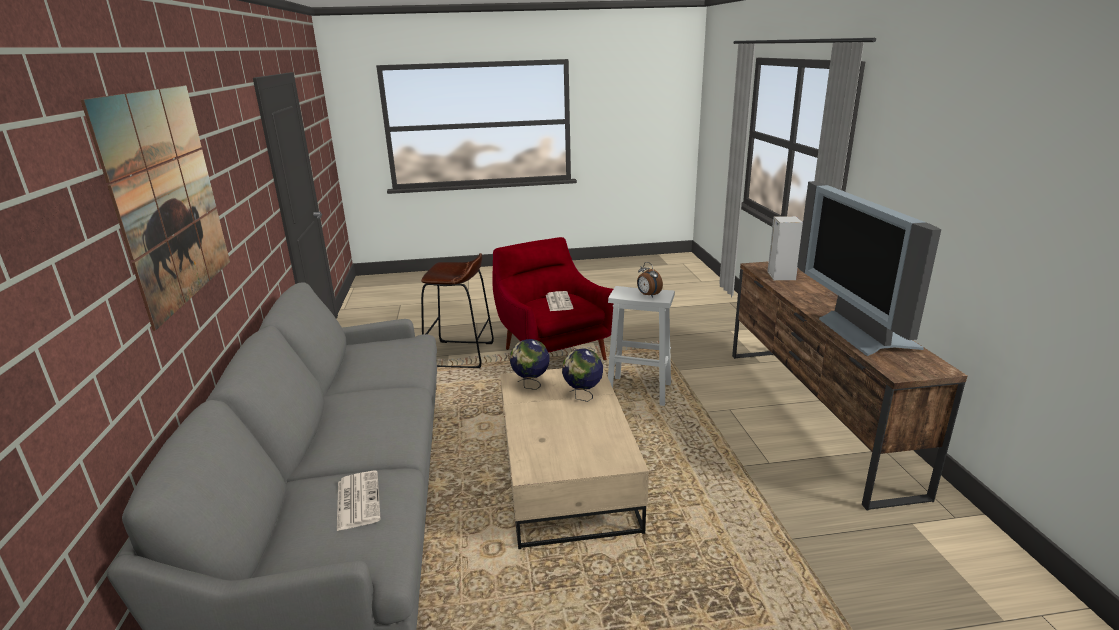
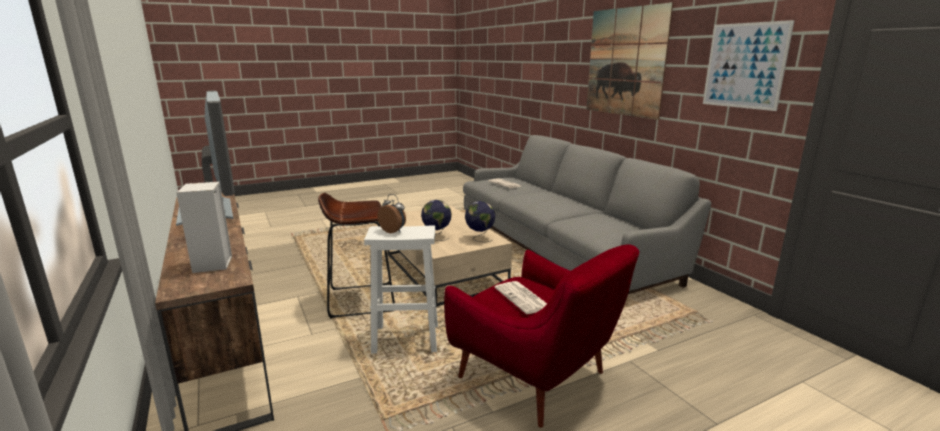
camera: 160 degrees right, 5 degrees down
(247, 159) = (744, 66): none -> picture
(460, 355) = (645, 352): brown stool -> brown stool (361, 300)

